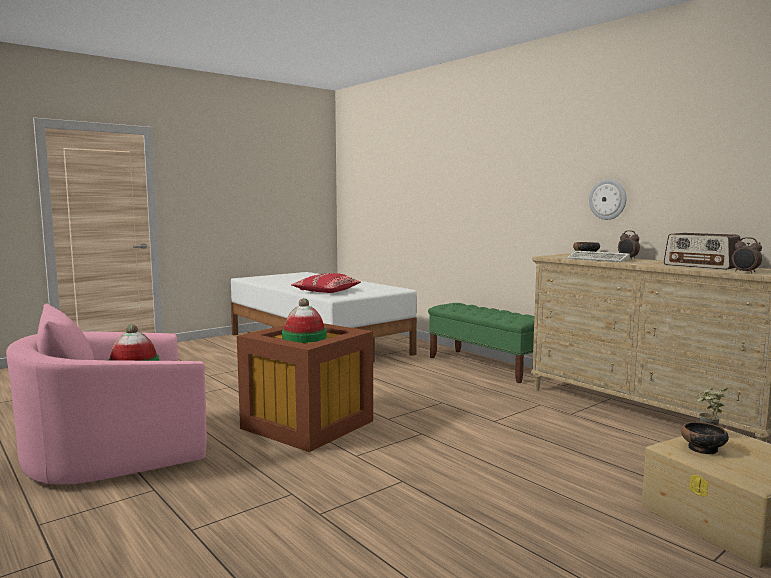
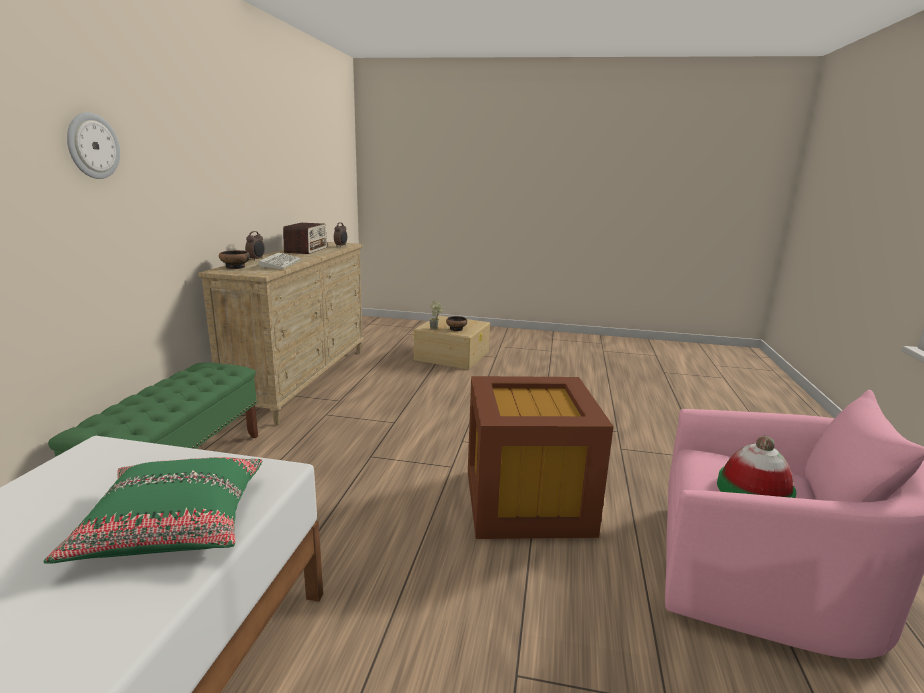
camera: 130 degrees left, 10 degrees up
(304, 337) = (535, 405): hat -> none
(326, 291) = (173, 524): red pillow -> green pillow
(608, 199) = (212, 200): wall clock -> wall clock (92, 146)

